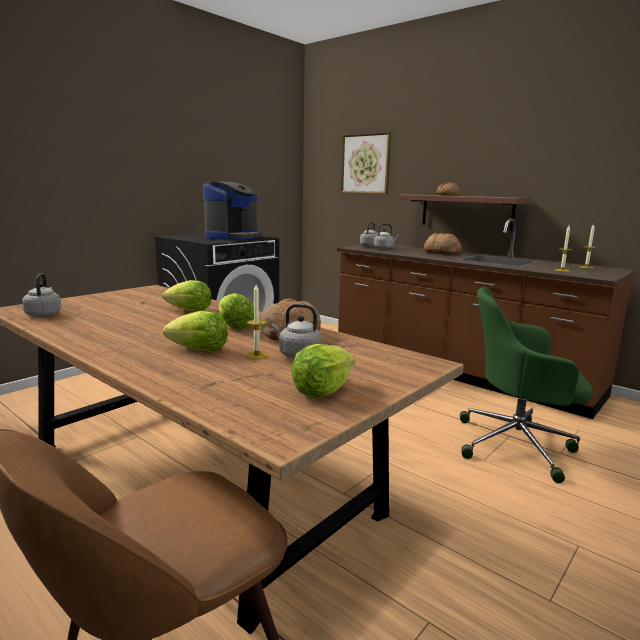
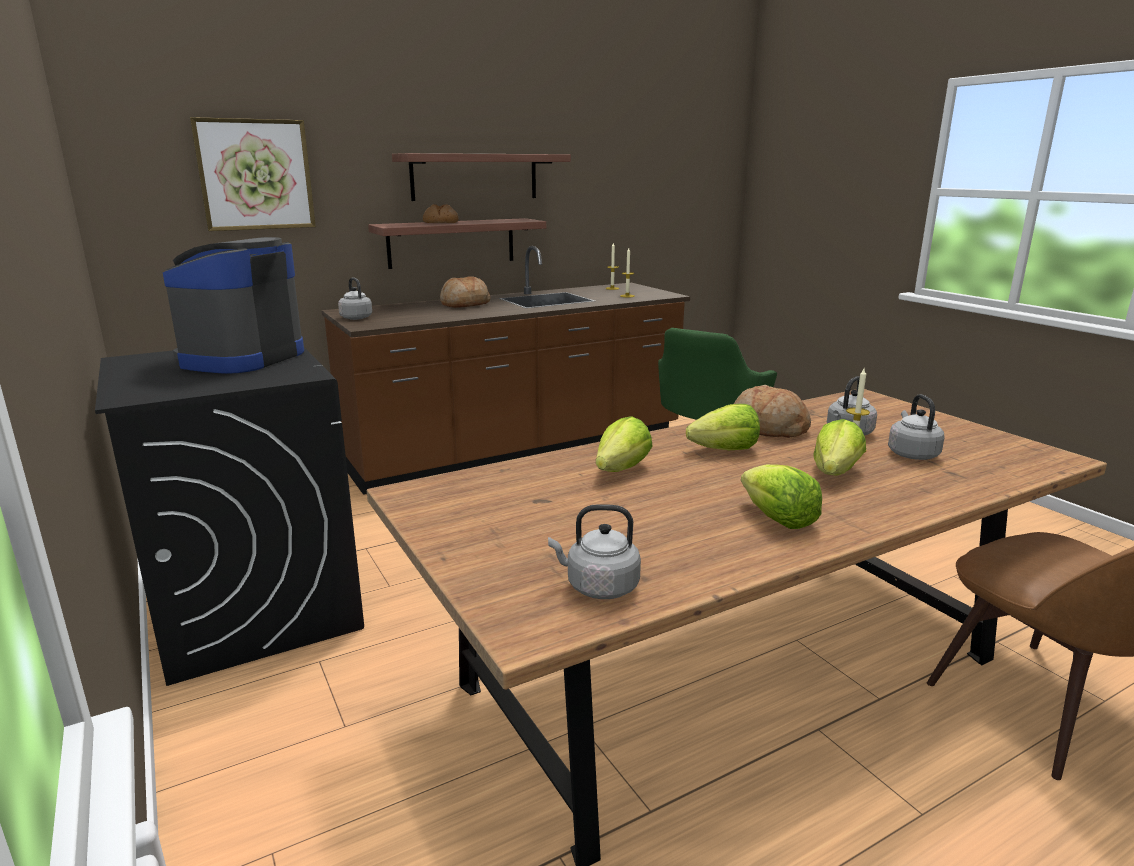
camera: 70 degrees left, 5 degrees up
(233, 237) = (241, 358): coffee machine -> coffee machine turned 120 degrees counterclockwise
(322, 390) = (951, 436): lettuce -> lettuce (777, 519)
(384, 248) = (396, 316): grey kettle -> grey kettle (911, 454)
(491, 164) = (474, 177): none -> shelf

